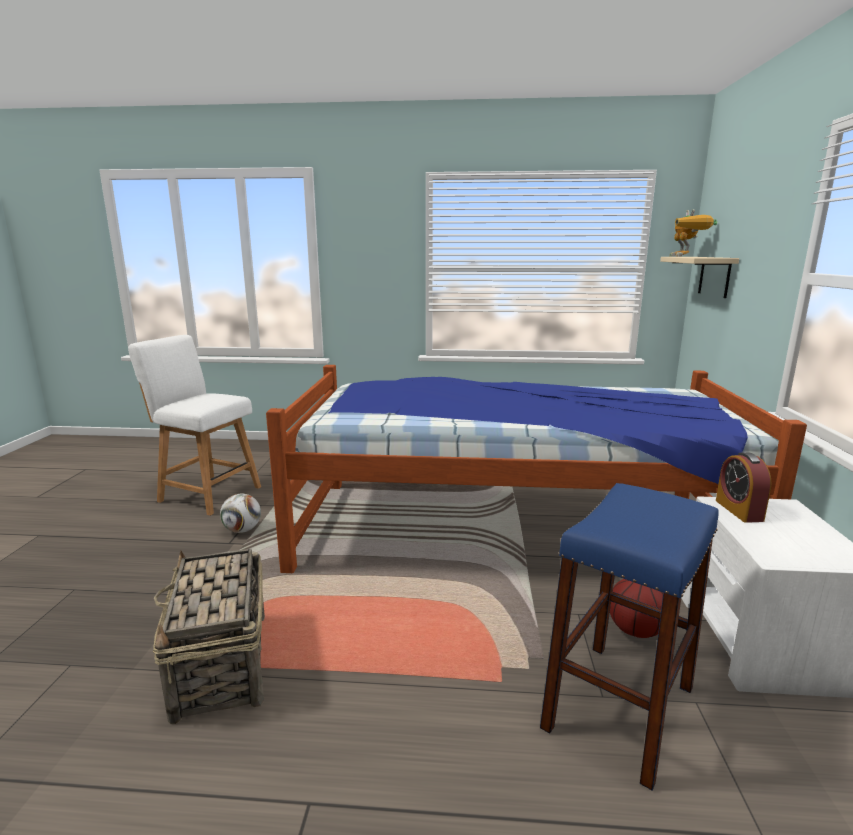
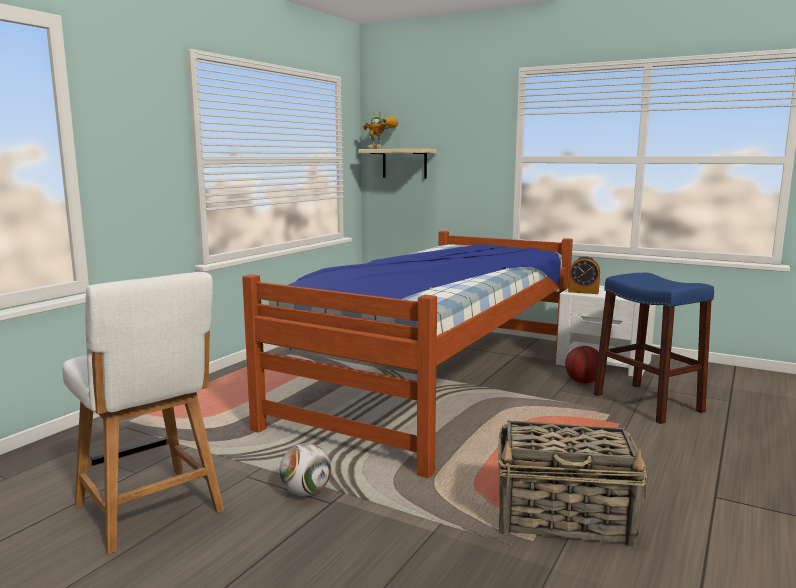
camera: 65 degrees left, 5 degrees down
(207, 493) = (151, 511): white chair -> white chair turned 90 degrees counterclockwise

